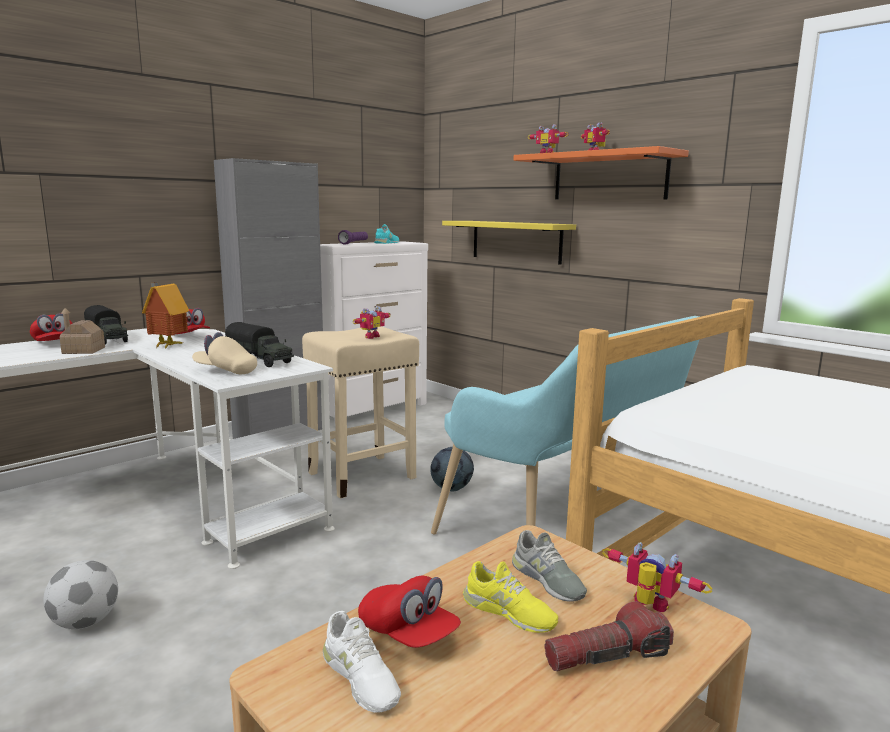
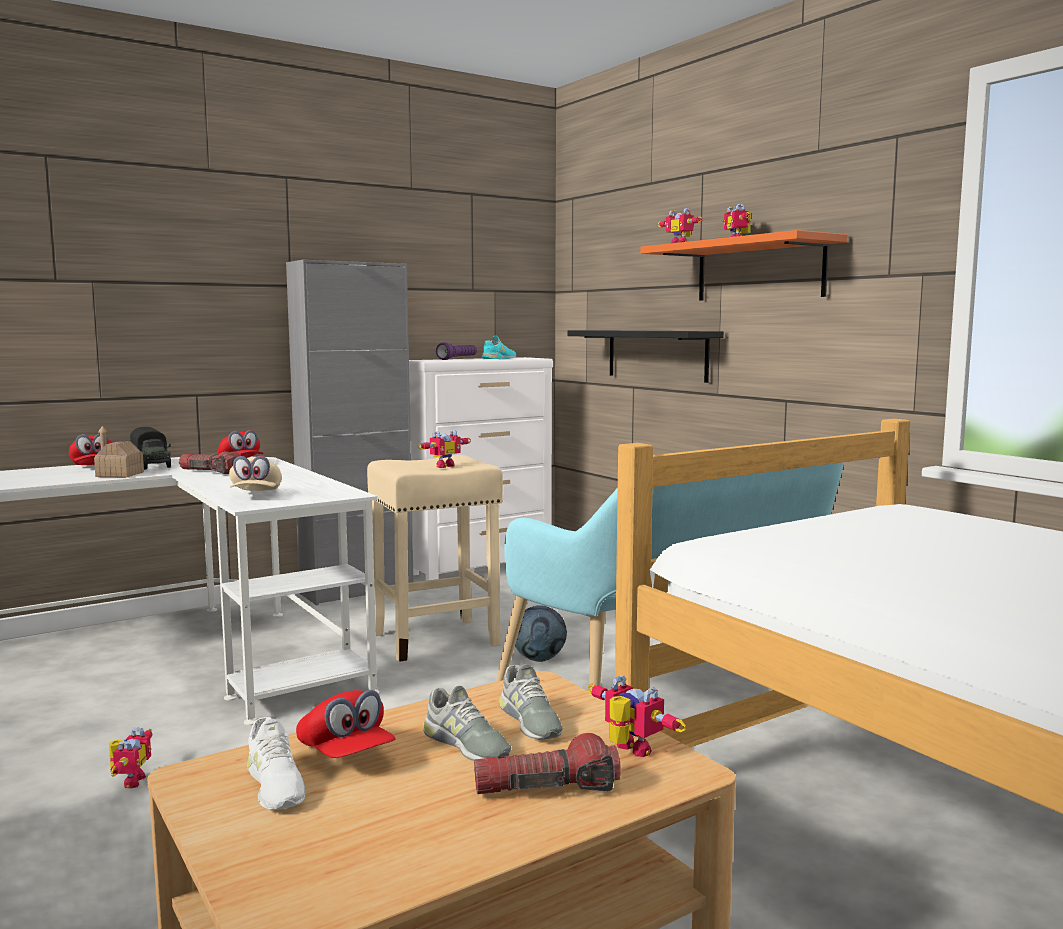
camera: 10 degrees right, 5 degrees down
(85, 622) = (76, 764): football -> none
(141, 636) = (129, 781): none -> toy robot
(167, 346) = (210, 472): toy house -> flashlight
(225, 371) = (256, 496): beige cap -> beige cap turned 120 degrees counterclockwise
(261, 360) = (302, 487): toy truck -> none
(508, 612) = (465, 744): yellow shoe -> grey shoe
(516, 241) = (656, 354): yellow shelf -> black shelf

